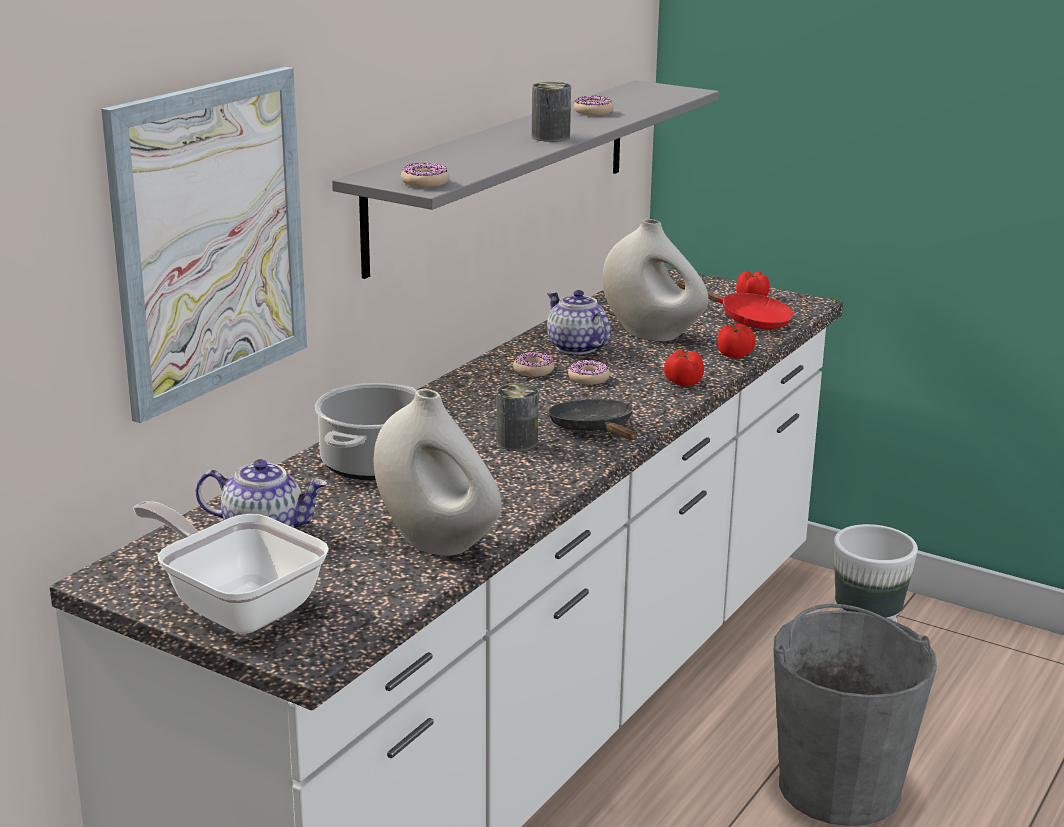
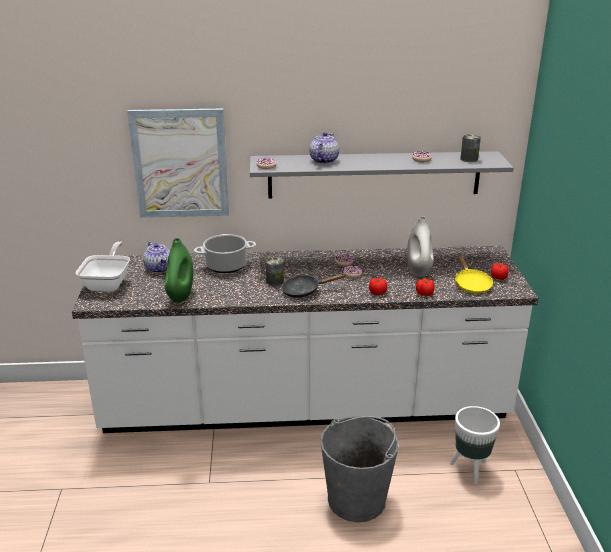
camera: 55 degrees right, 5 degrees up
(437, 542) = (180, 296): white vase -> green vase
(550, 137) = (365, 164): can -> can (469, 159)
(575, 347) = (379, 262): teapot -> teapot (323, 160)
(594, 430) = (305, 291): black frying pan -> black frying pan turned 135 degrees counterclockwise
(747, 320) = (471, 284): red frying pan -> yellow frying pan

